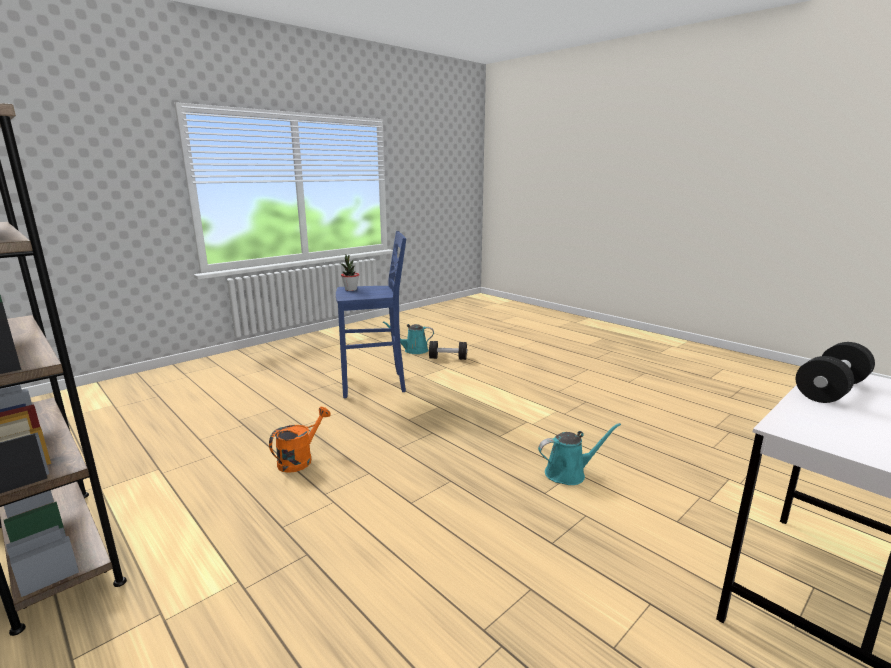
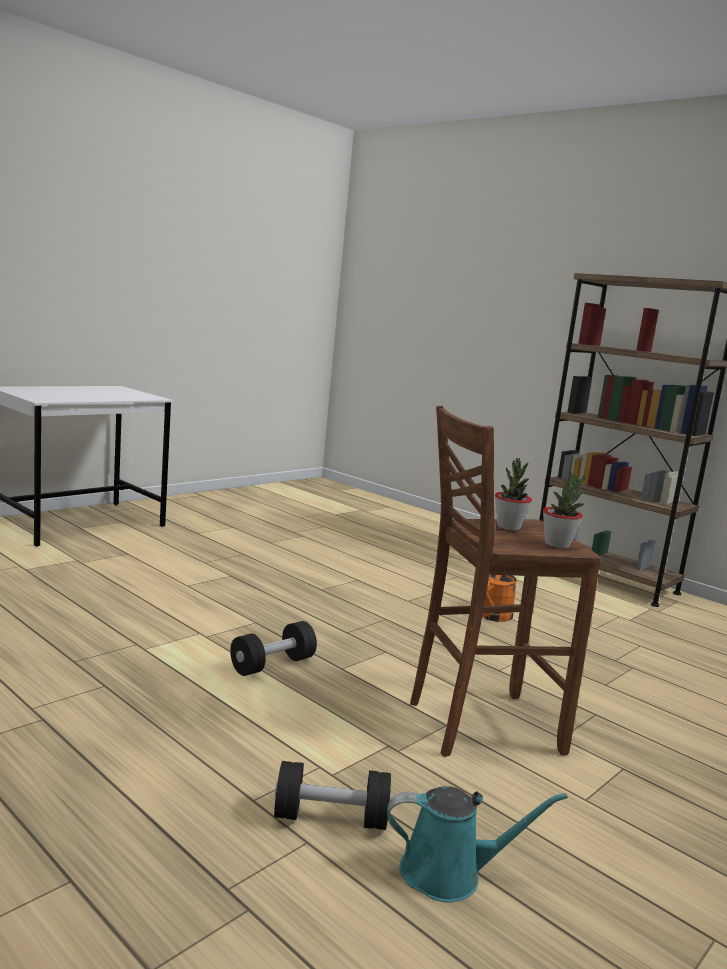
camera: 175 degrees right, 5 degrees down
(364, 295) = (508, 527): none -> potted plant
(375, 384) = (479, 725): blue stool -> brown stool
(569, 473) = (194, 585): turquoise watering can -> none
(831, 390) = (81, 398): black dumbbell -> black dumbbell (272, 665)

